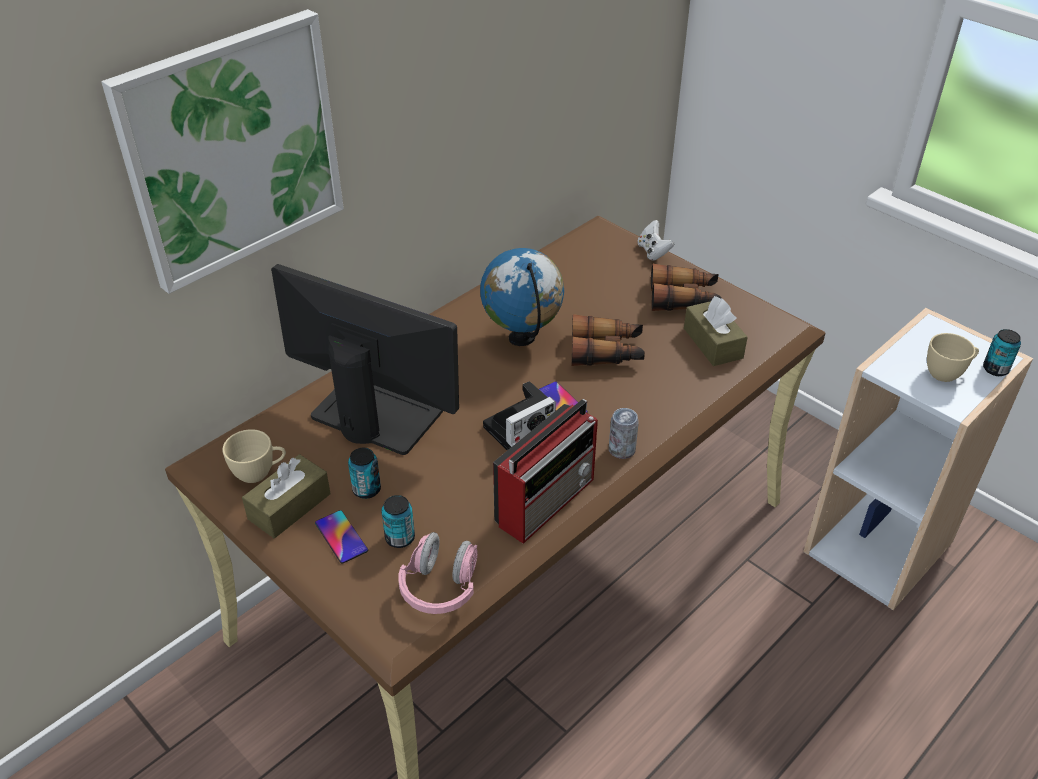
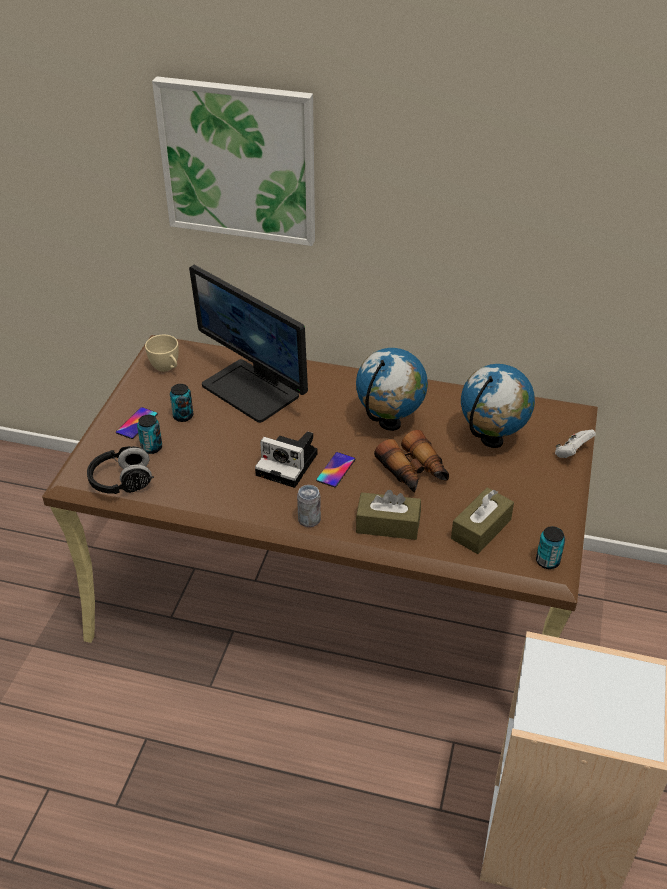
camera: 60 degrees right, 0 degrees up
(289, 506) = (147, 392): brown tissue box -> brown tissue box (388, 525)
(374, 415) = (252, 390): monitor -> monitor turned 135 degrees clockwise
(441, 587) = (122, 482): pink headphones -> black headphones
(547, 500) = (231, 500): radio -> none
(601, 287) = (492, 440): none -> globe
(684, 299) = (524, 493): binoculars -> none
(947, 373) = (579, 701): beige cup -> none
(995, 369) = (621, 740): can -> can (547, 561)

